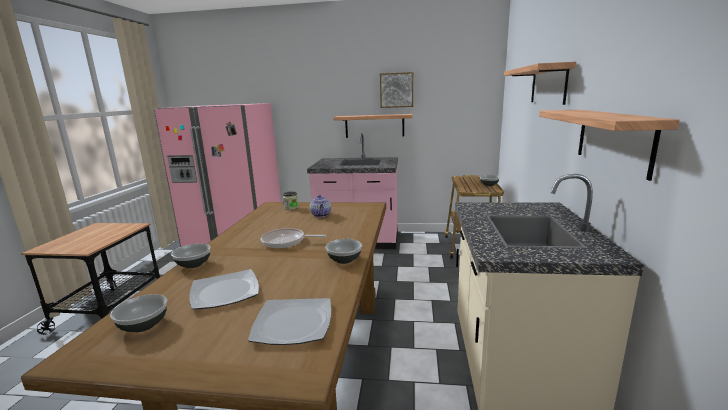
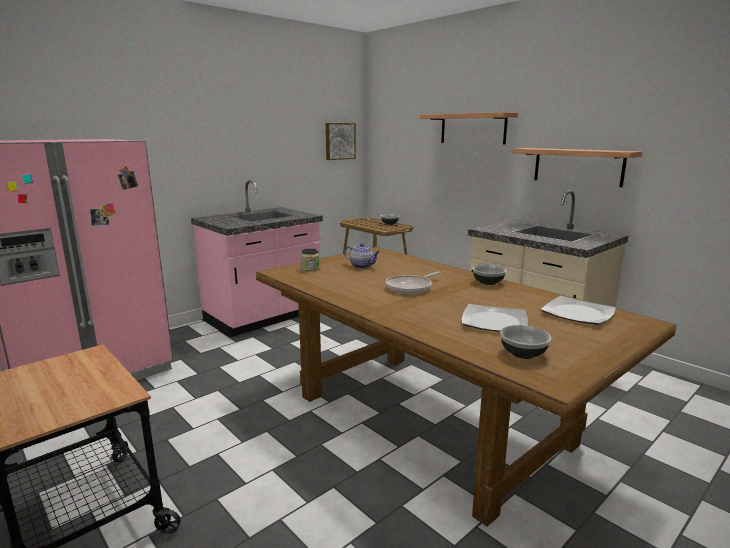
camera: 50 degrees left, 0 degrees up
(194, 264) = (404, 322): bowl -> none
(374, 126) = (253, 170): shelf -> none
(396, 90) = (275, 127): picture -> picture (339, 141)

